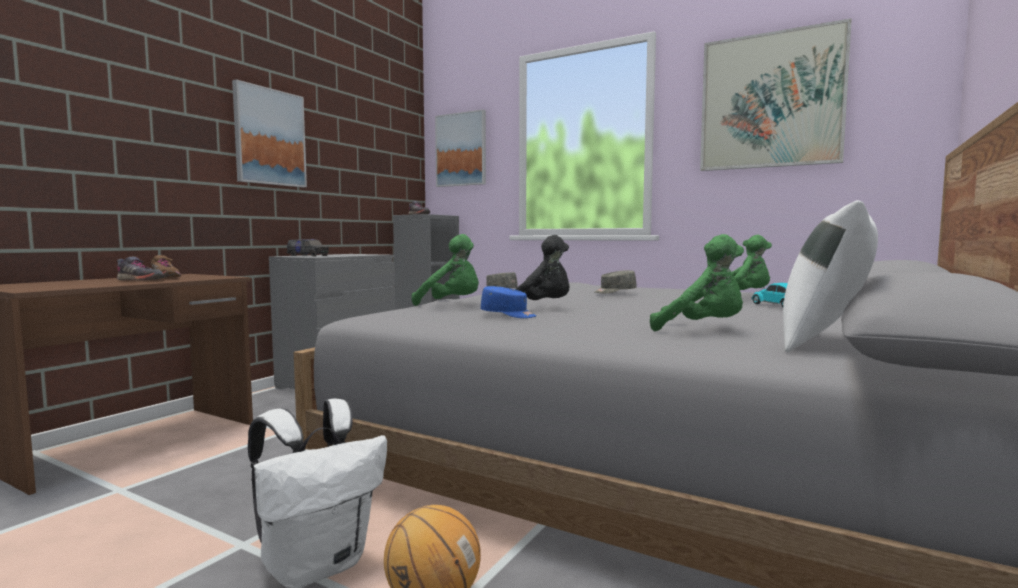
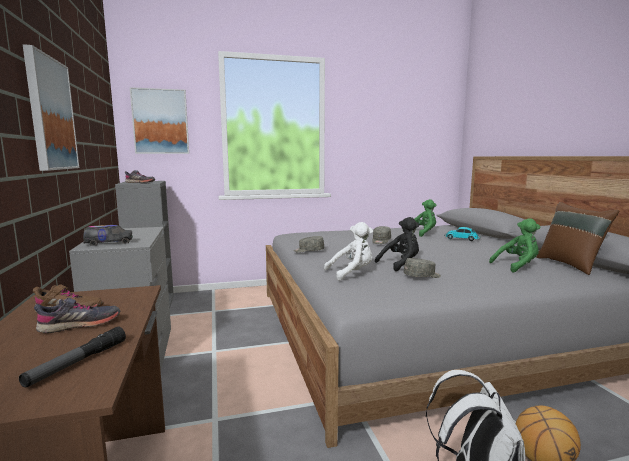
camera: 45 degrees left, 5 degrees up
(74, 285) = (78, 363): none -> flashlight
(452, 304) = (352, 273): green plush toy -> white plush toy
(508, 315) = (422, 276): blue cap -> grey cap
(771, 101) = (389, 115): picture -> none
(825, 343) = (570, 265): white pillow -> brown pillow

